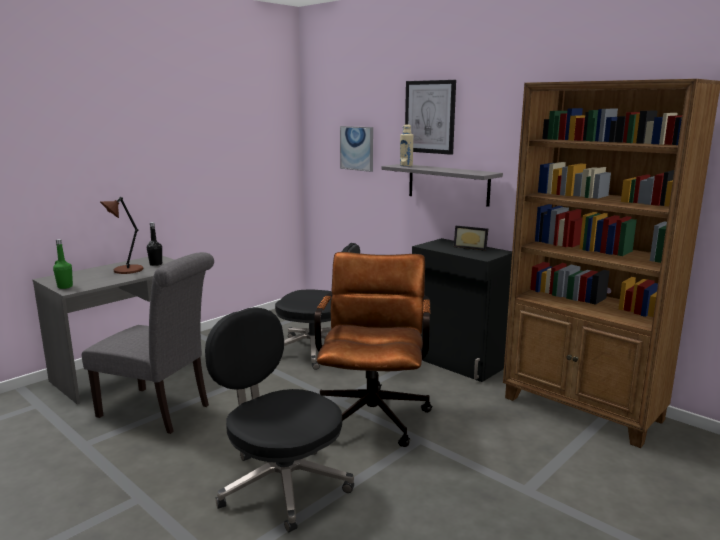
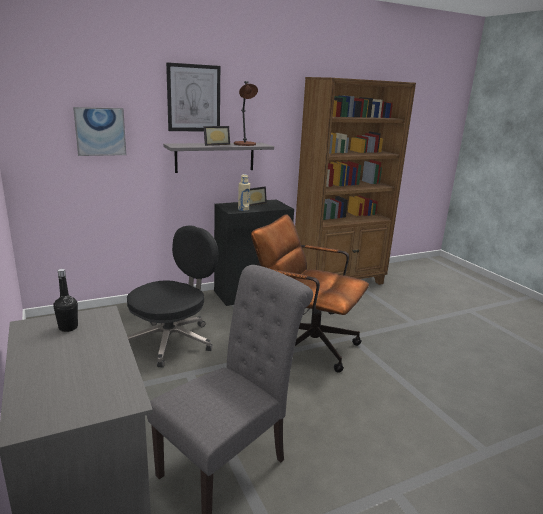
camera: 70 degrees left, 5 degrees up
(65, 287) = (103, 406): green bottle -> none
(126, 270) = (71, 350): brown table lamp -> brown table lamp (245, 144)
(281, 484) = (390, 405): black office chair -> none
(406, 165) = (184, 145): beige bottle -> beige bottle (243, 209)
(435, 168) = (215, 144): none -> picture frame

